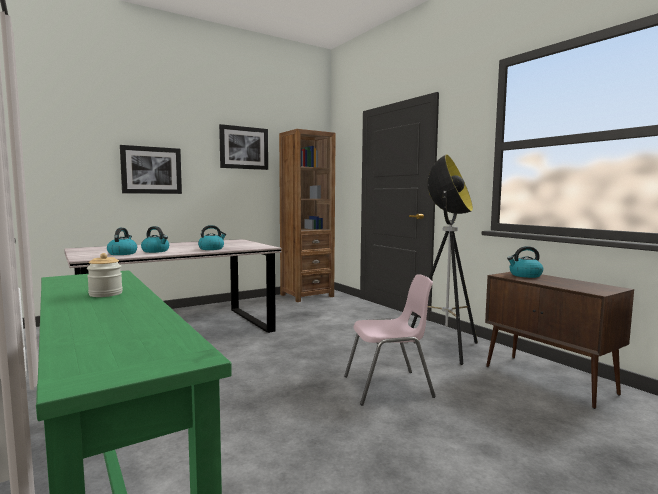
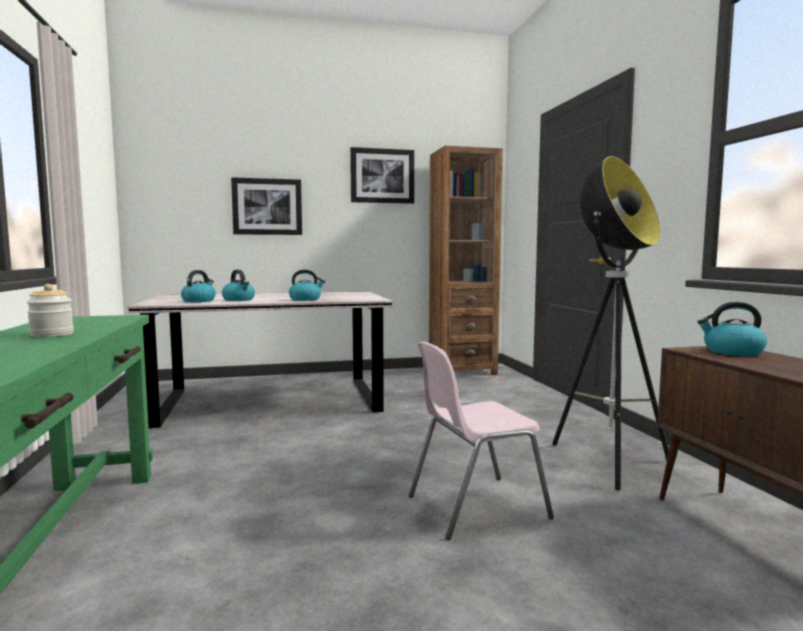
camera: 20 degrees right, 0 degrees up
(389, 387) = (474, 506): pink chair -> pink chair turned 150 degrees clockwise

